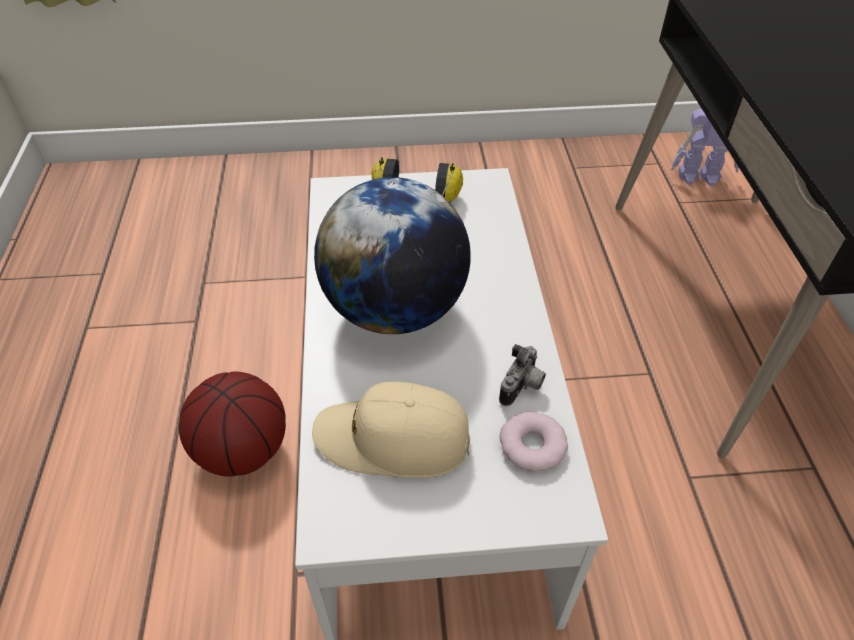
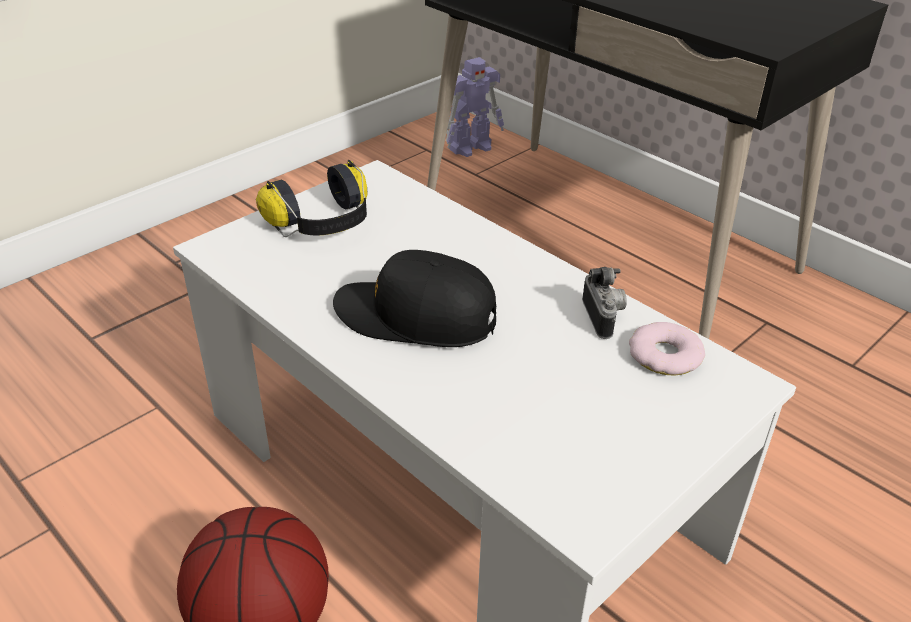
camera: 40 degrees left, 10 degrees down
(392, 439) = (548, 419): beige cap -> none
(395, 309) = (416, 316): globe -> black cap

